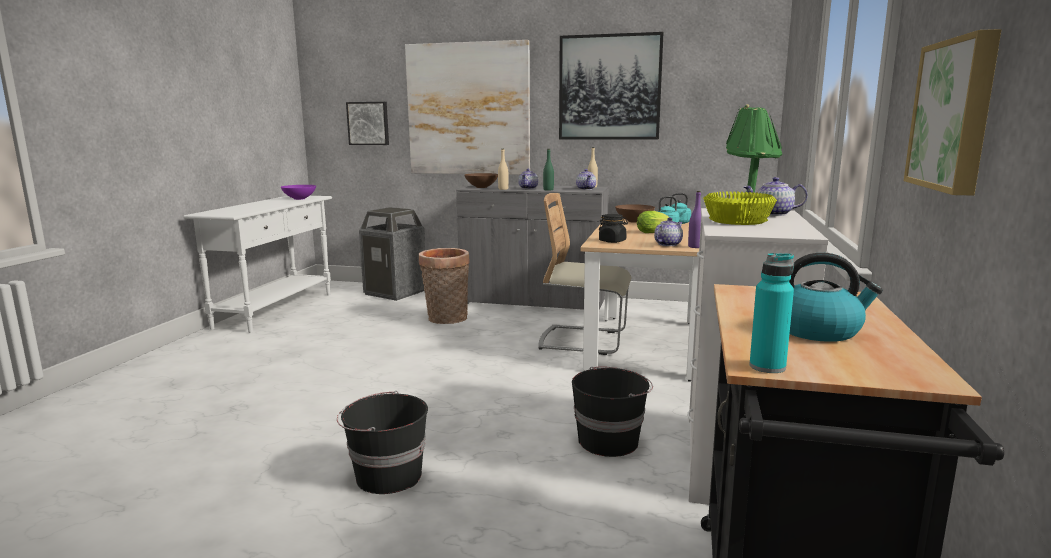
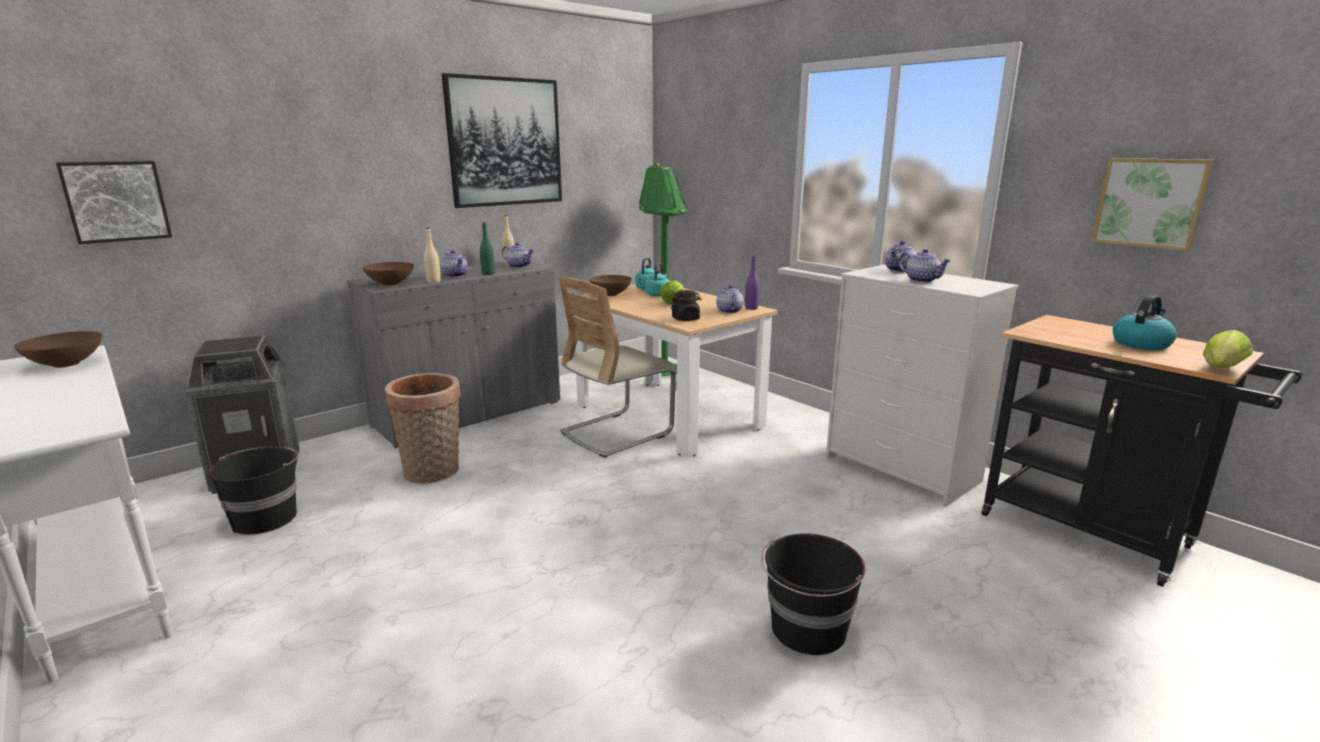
camera: 55 degrees left, 5 degrees up
(300, 199) = (67, 364): purple bowl -> brown bowl
(468, 109) = (318, 172): picture -> none
(609, 441) = (832, 498): black bucket -> black bucket (265, 518)
(738, 220) = (922, 280): yellow bowl -> teapot
(767, 367) = (1220, 369): turquoise bottle -> lettuce

